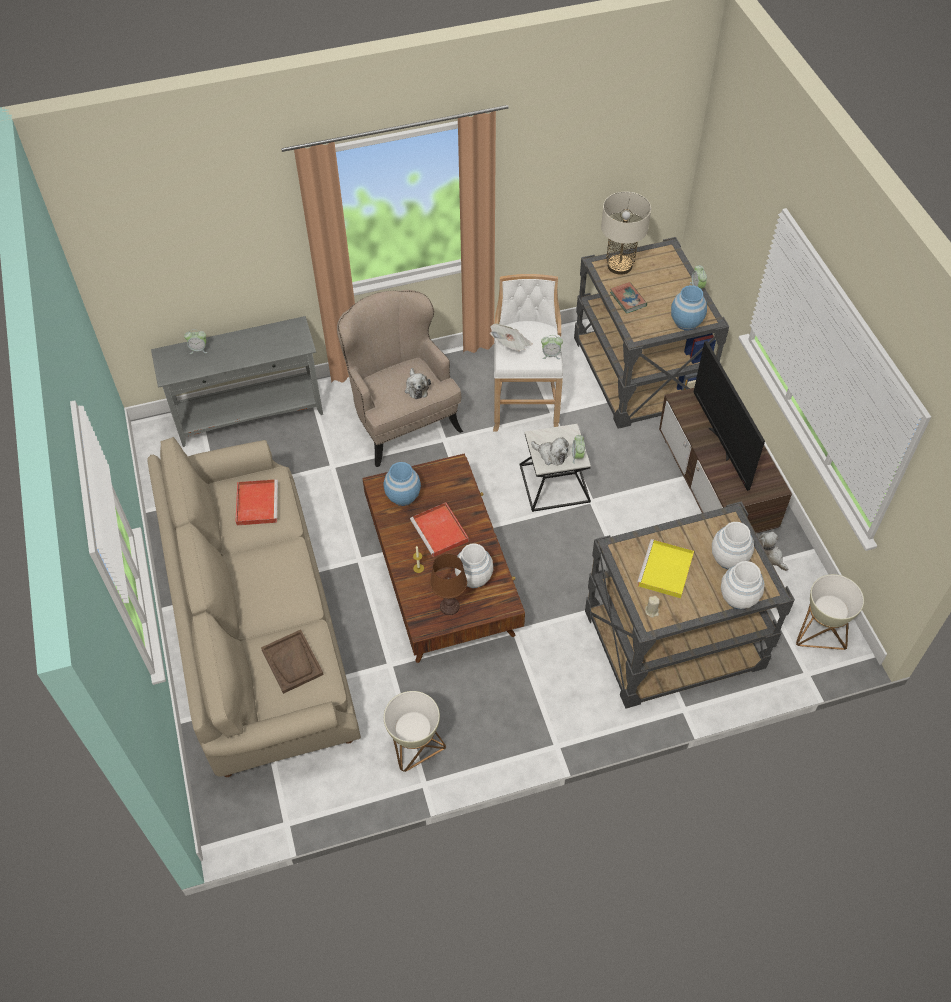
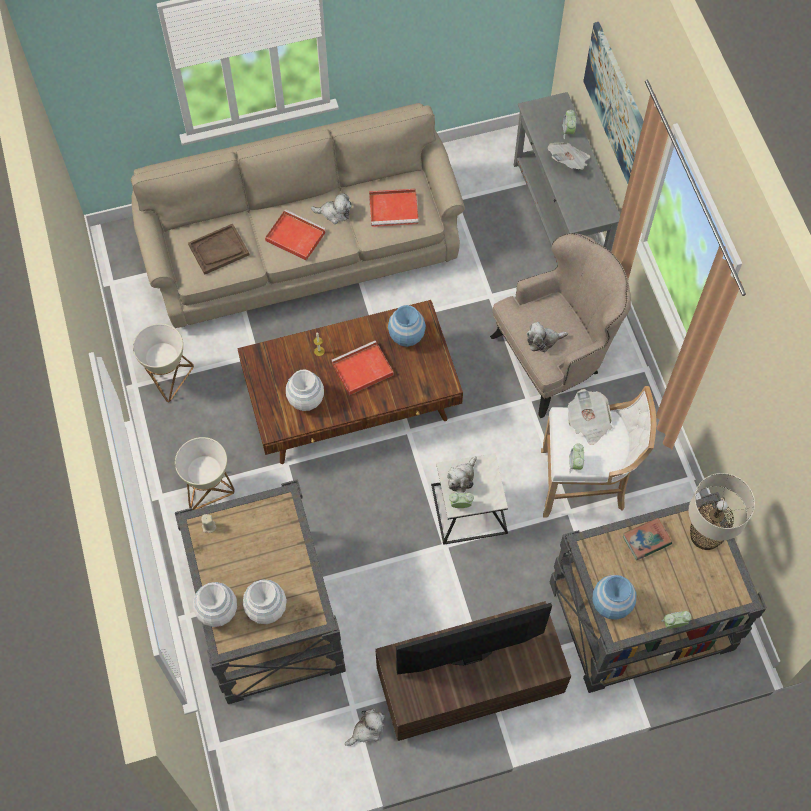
camera: 90 degrees right, 10 degrees up
(227, 253) = (616, 102): none -> picture
(235, 350) = (568, 162): none -> newspaper
(254, 556) = (334, 213): none -> plush toy
(280, 591) = (294, 236): none -> red tray
(450, 606) = (274, 378): brown table lamp -> none
(665, 571) = (254, 544): yellow tray -> none
(820, 634) = (264, 769): planter -> planter (210, 490)

